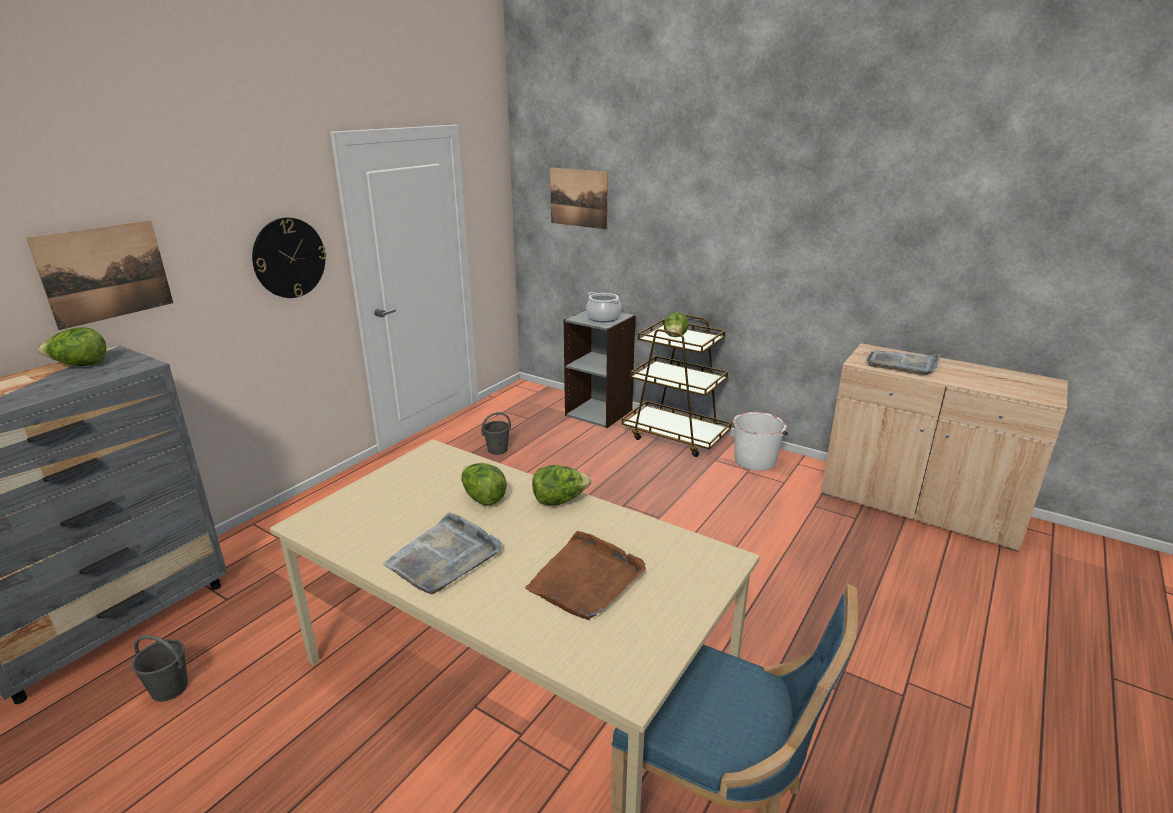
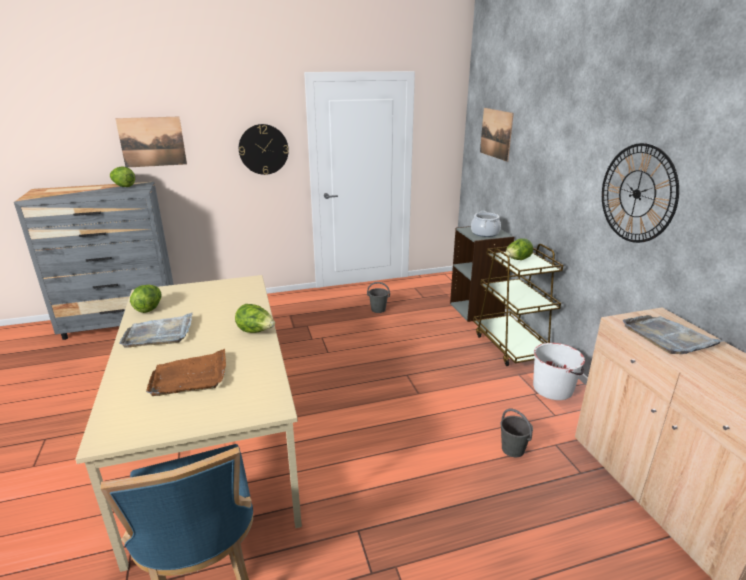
camera: 40 degrees right, 0 degrees up
(170, 689) = (102, 360): grey bucket -> grey bucket (513, 449)
(483, 498) = (226, 313): lettuce -> lettuce (149, 308)
(811, 242) = (637, 193): none -> wall clock

